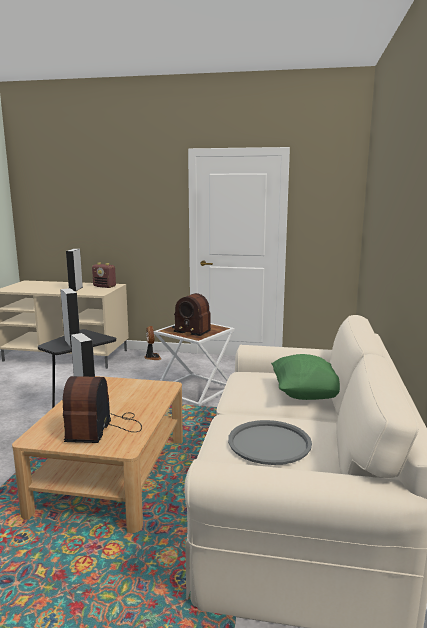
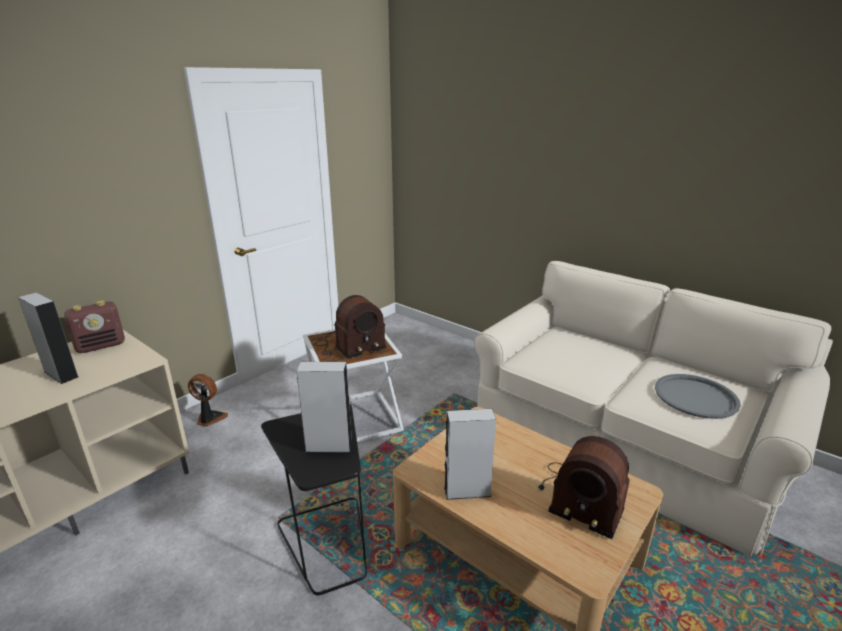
camera: 60 degrees left, 10 degrees up
(306, 394) = (596, 348): green pillow -> none

